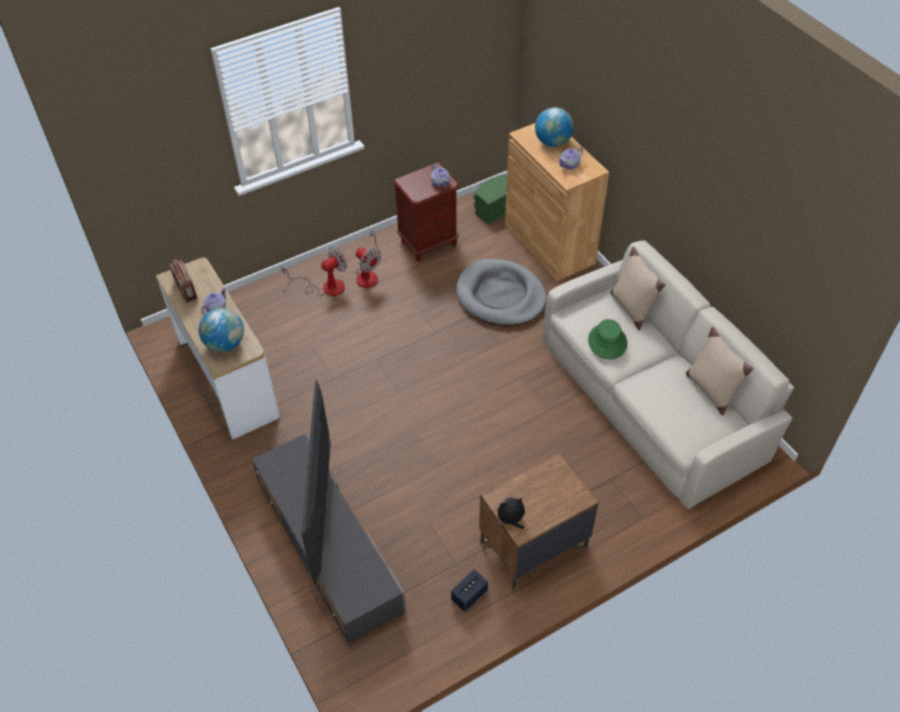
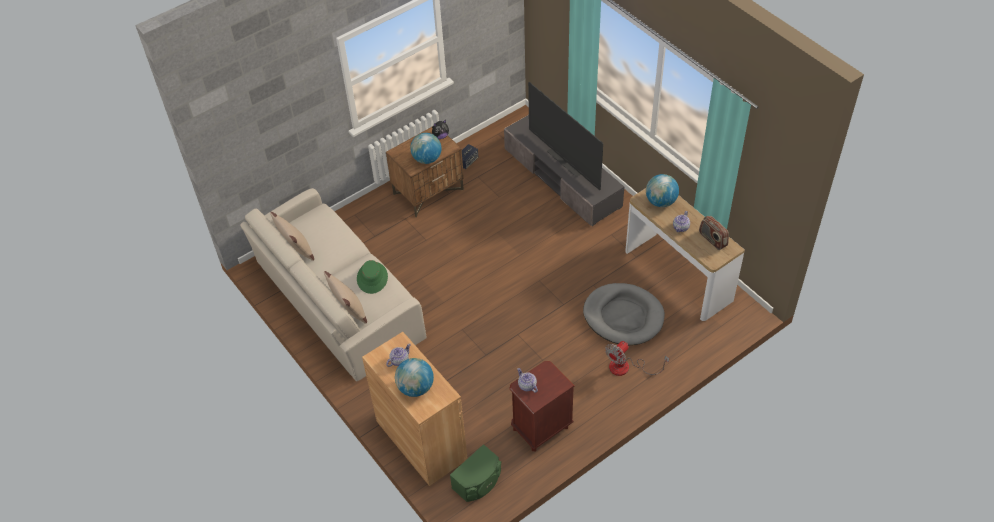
camera: 175 degrees right, 0 degrees up
(323, 511) = (564, 162): television -> television turned 150 degrees clockwise
(368, 274) = (591, 385): fan -> none
(500, 296) = (464, 375): grey dog bed -> grey dog bed (623, 316)
(534, 479) = (427, 159): none -> globe

